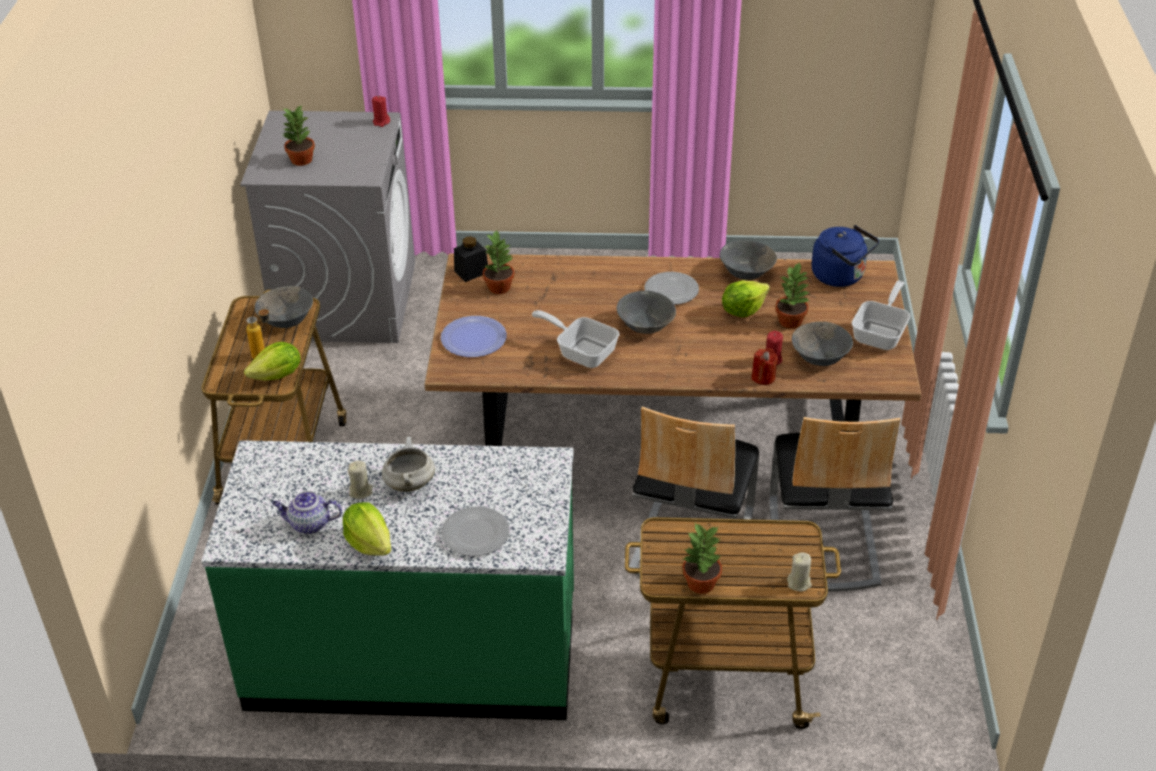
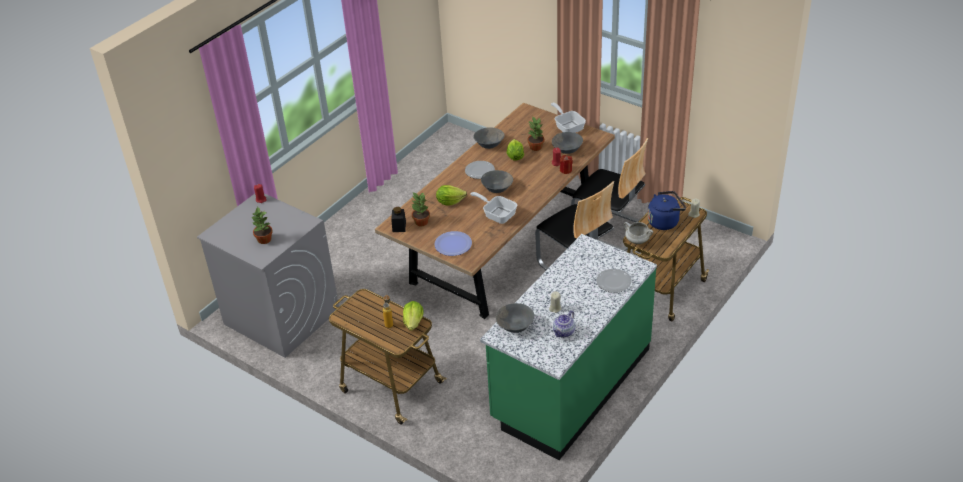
camera: 55 degrees left, 0 degrees up
(287, 320) = (368, 305): grey bowl -> grey bowl (515, 325)
(369, 543) = (593, 317): lettuce -> lettuce (450, 202)
(409, 484) = (563, 291): white cooking pot -> white cooking pot (637, 241)
(581, 351) = (497, 214): frying pan -> frying pan turned 60 degrees clockwise
(701, 584) = (674, 240): potted plant -> none
(841, 276) = (519, 120): blue kettle -> blue kettle (665, 221)

